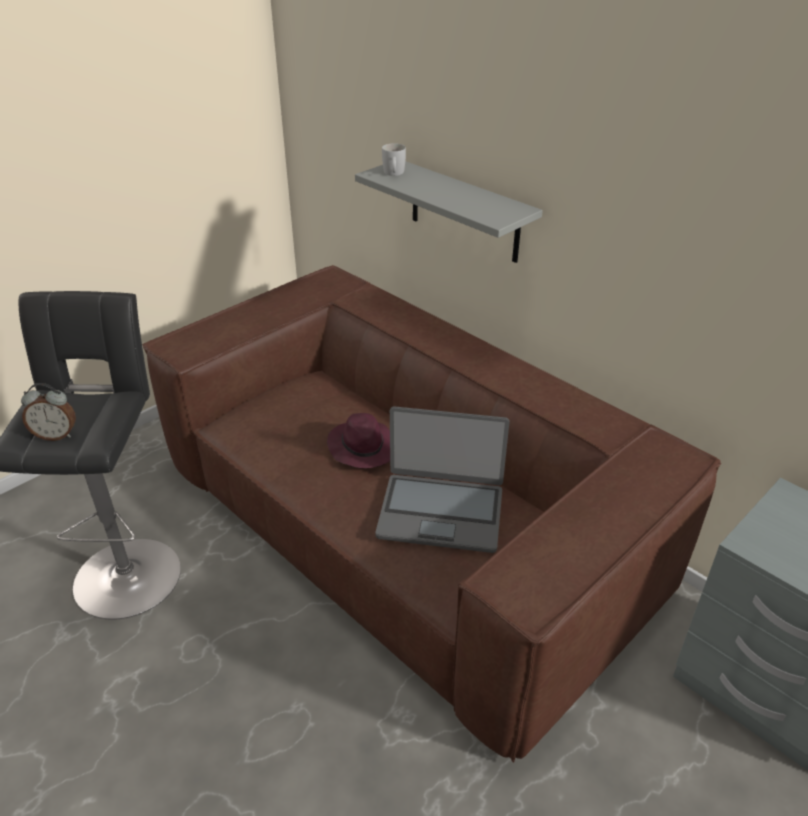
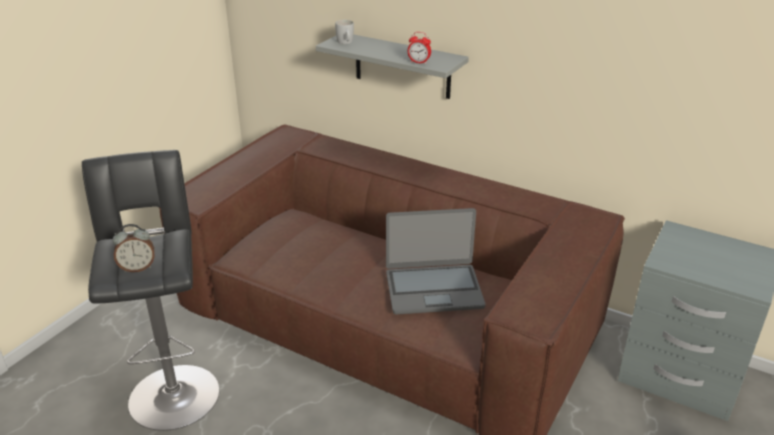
camera: 15 degrees left, 5 degrees down
(361, 447) = (353, 256): purple hat -> none
(471, 211) = (419, 62): none -> alarm clock

